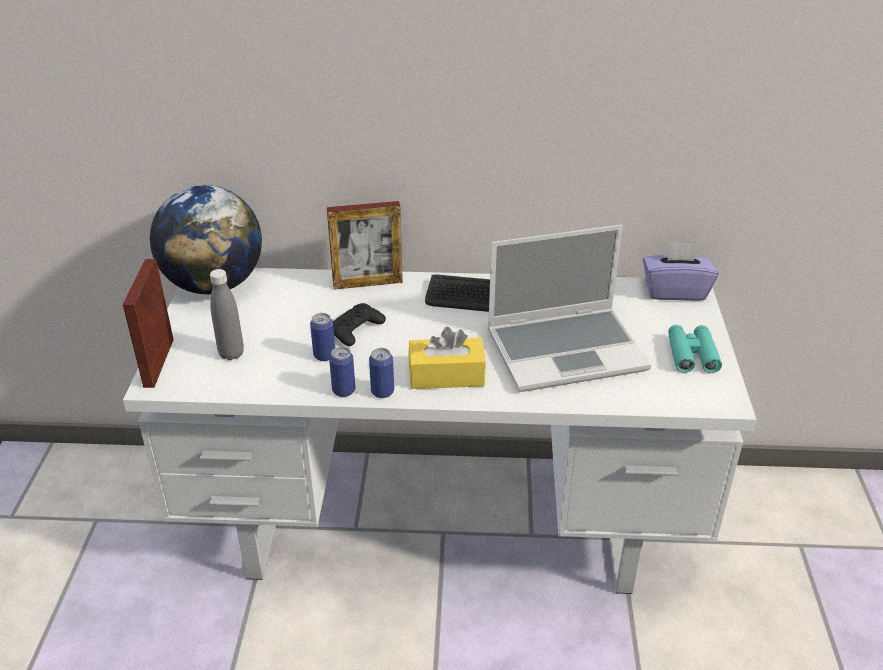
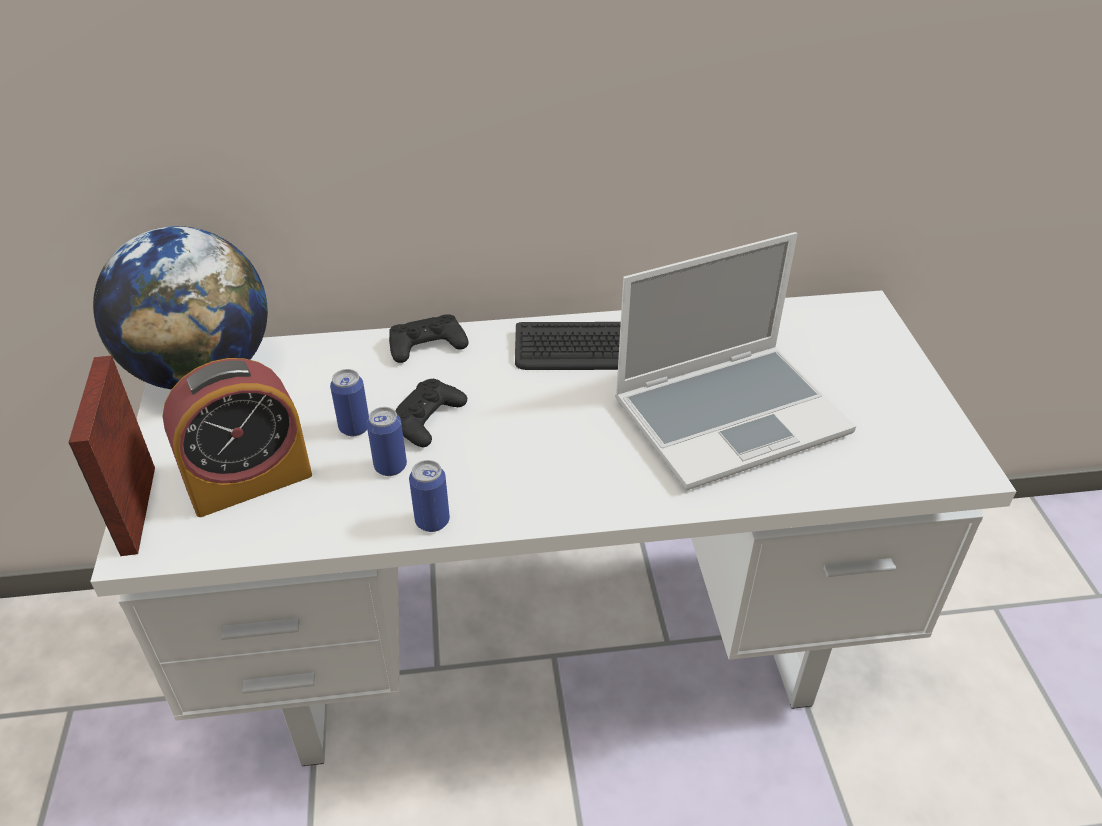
camera: 10 degrees left, 5 degrees up
(231, 354) = (249, 481): grey bottle -> alarm clock
(367, 283) = (427, 345): picture frame -> black game controller
(382, 392) = (490, 515): can -> can (354, 427)
(446, 375) = (576, 477): yellow tissue box -> none
(675, 291) = (844, 312): purple tissue box -> none
(692, 355) = (898, 403): turquoise binoculars -> none

